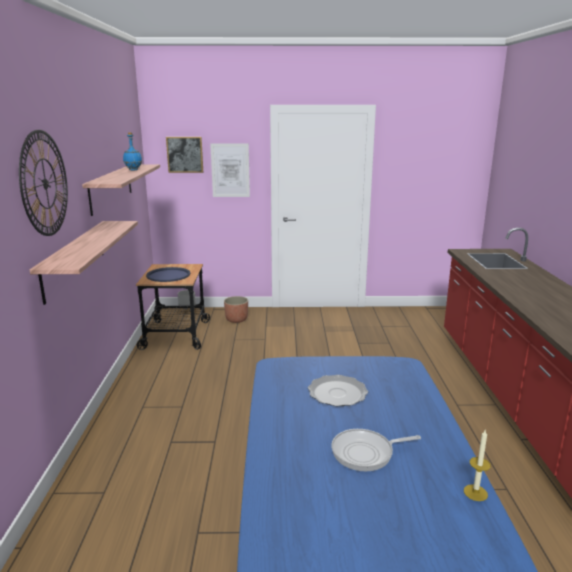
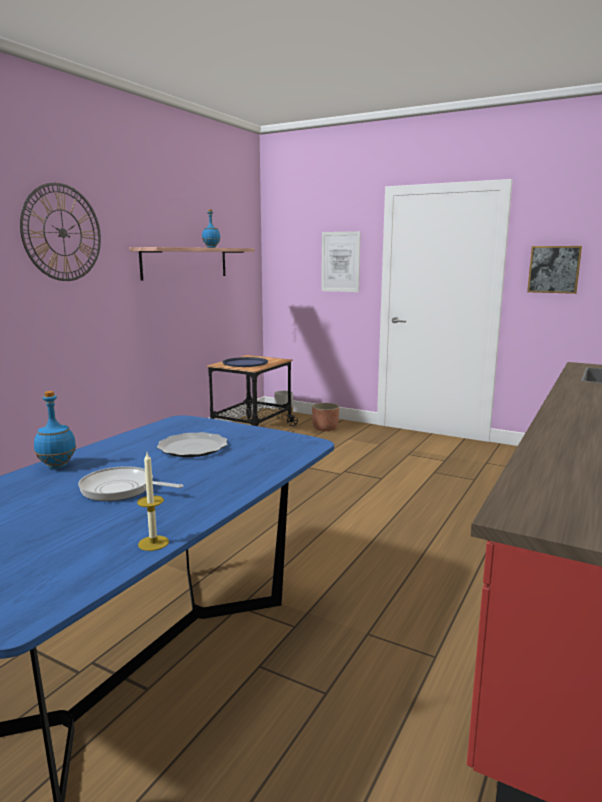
camera: 30 degrees right, 5 degrees down
(74, 258) = (102, 312): shelf -> none
(185, 154) = (297, 244): picture -> picture (554, 269)
(272, 448) = (57, 466): none -> blue bottle

